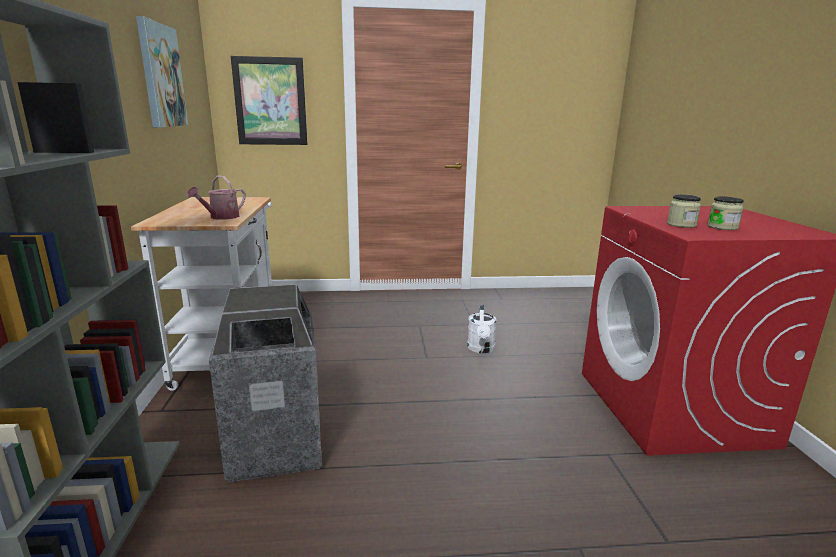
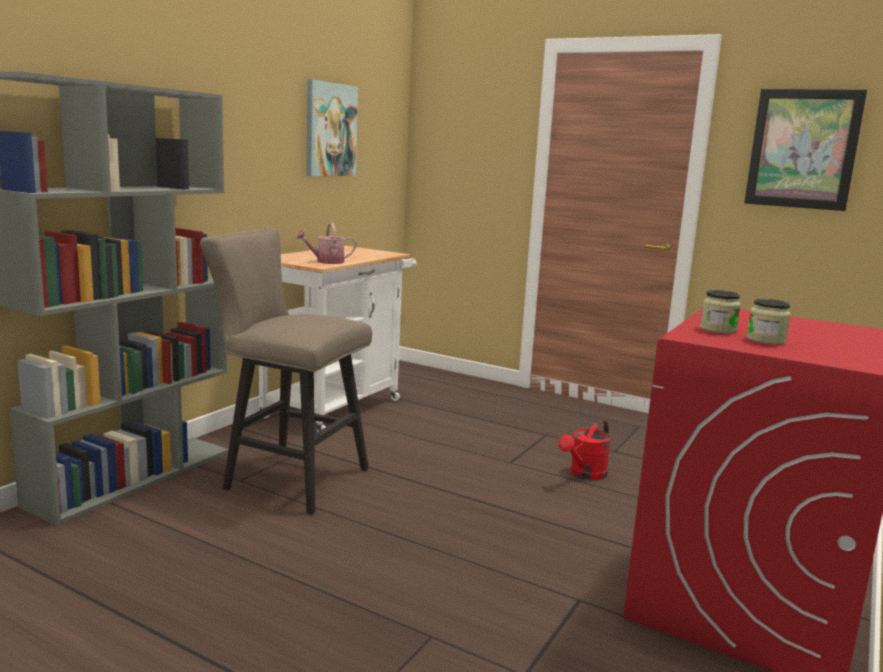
camera: 35 degrees right, 5 degrees down
(270, 101) = (461, 156): picture -> picture (803, 149)
(275, 447) = (288, 478): trash can -> beige stool
(481, 349) = (585, 474): white watering can -> red watering can

